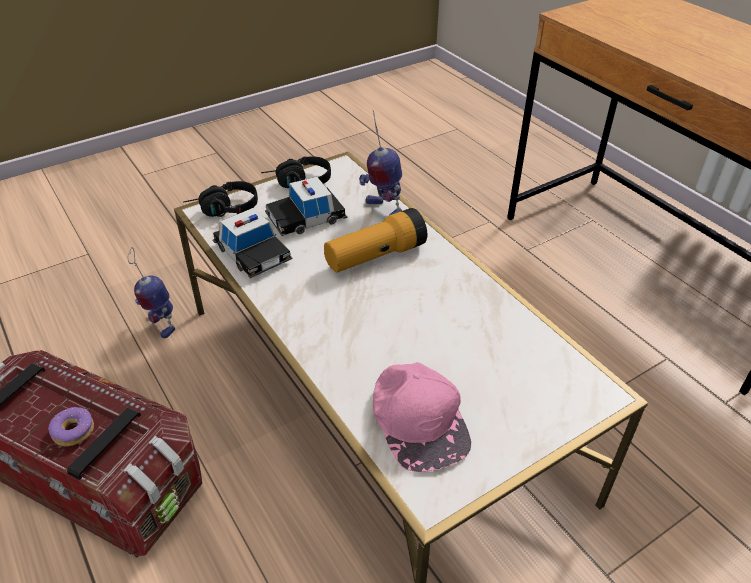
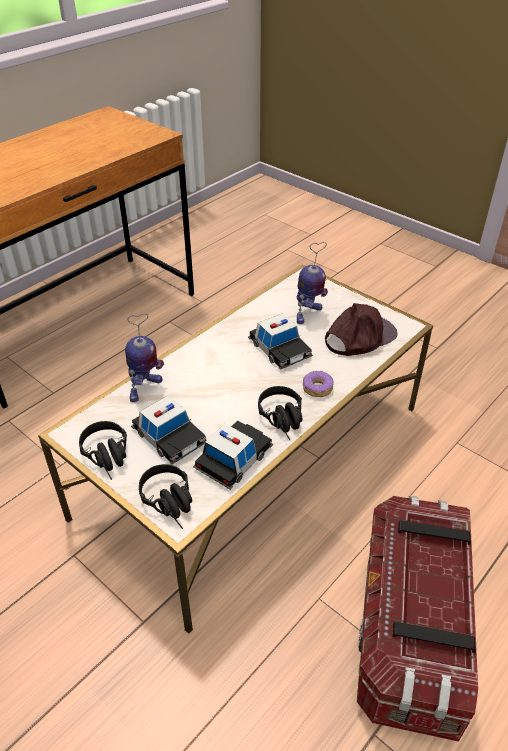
camera: 105 degrees left, 0 degrees up
(74, 431) = (434, 566): donut -> donut (317, 388)
(160, 324) = (216, 664): toy robot -> toy robot (308, 314)
(284, 298) = (284, 421): none -> black headphones
(375, 256) = (213, 381): flashlight -> none
(417, 323) = (279, 349): none -> toy car
(419, 418) = (359, 336): pink cap -> brown cap

